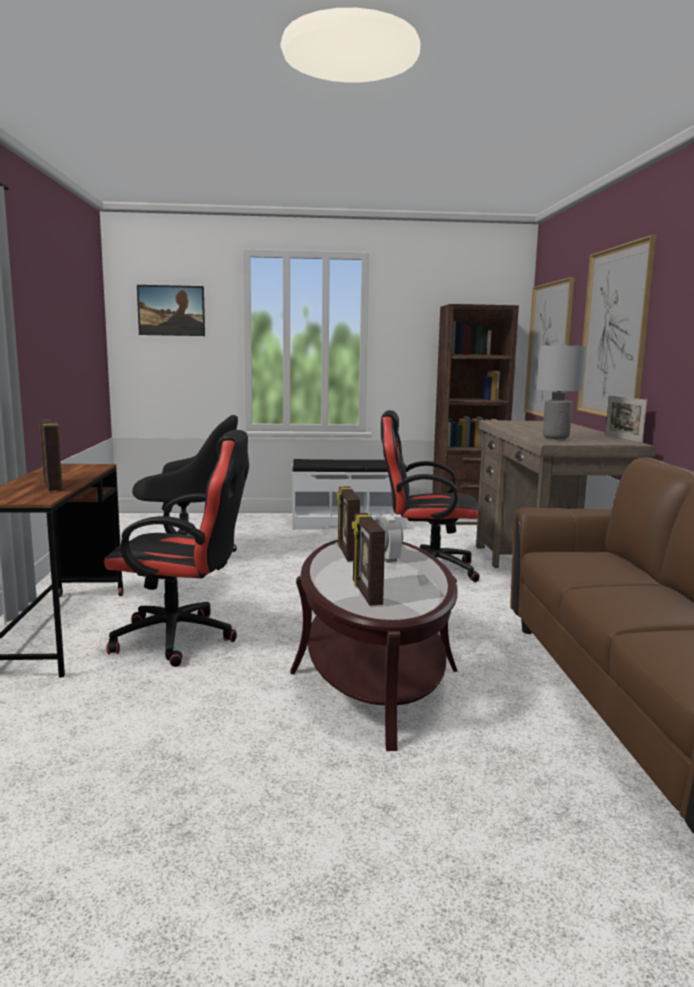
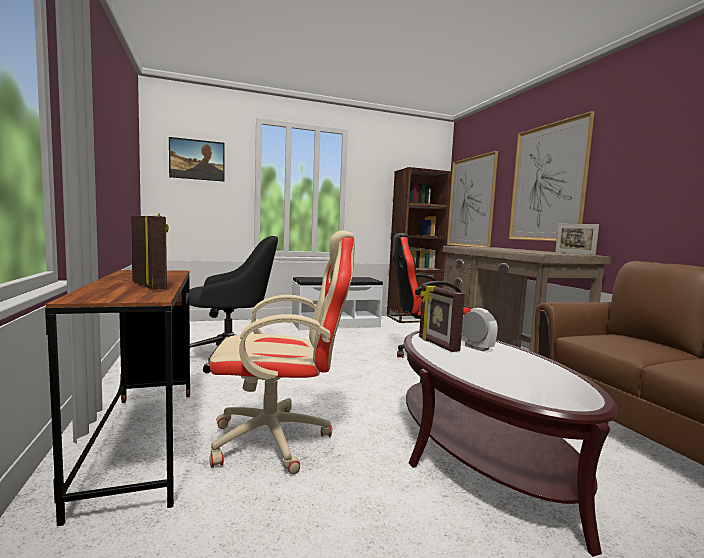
camera: 15 degrees left, 5 degrees down
(183, 640) = (280, 440): black office chair -> beige office chair
(366, 593) = (518, 383): picture frame -> none
(555, 439) = (536, 252): grey table lamp -> none

